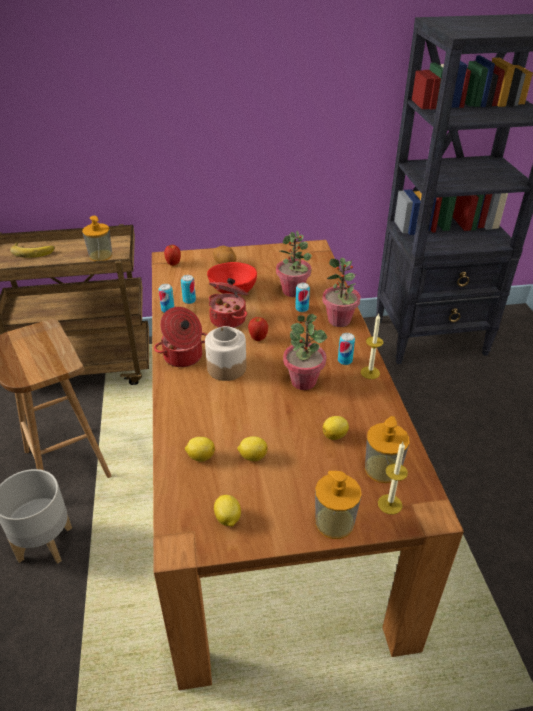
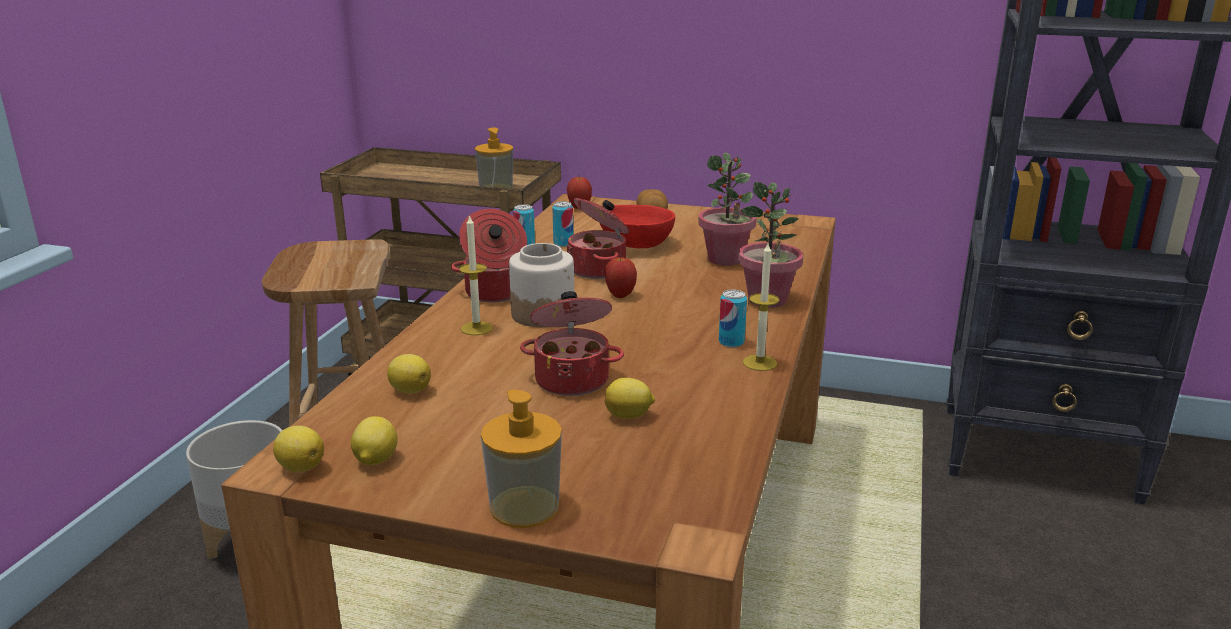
camera: 25 degrees right, 15 degrees down
(33, 251) = (419, 174): banana -> none
(252, 456) = (481, 407): lemon -> lemon (300, 467)
(284, 417) = (572, 379): none -> cooking pot
(302, 308) = (720, 278): can -> none
(303, 381) = (641, 350): potted plant -> none
(382, 469) = (666, 470): soap dispenser -> none
(390, 504) = (635, 512): candle -> candle (476, 328)

